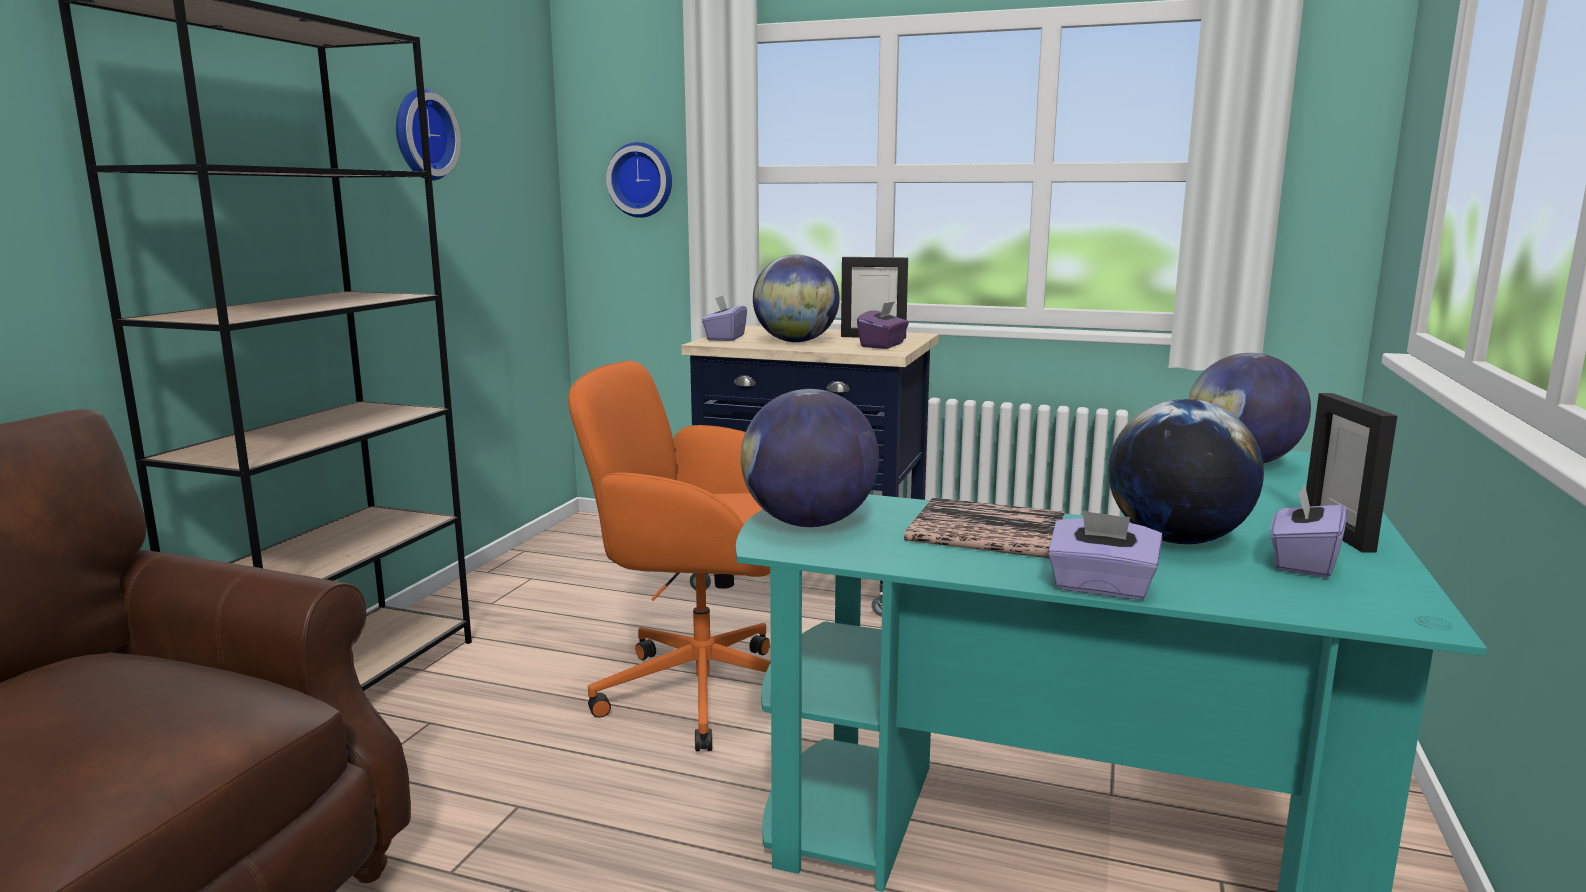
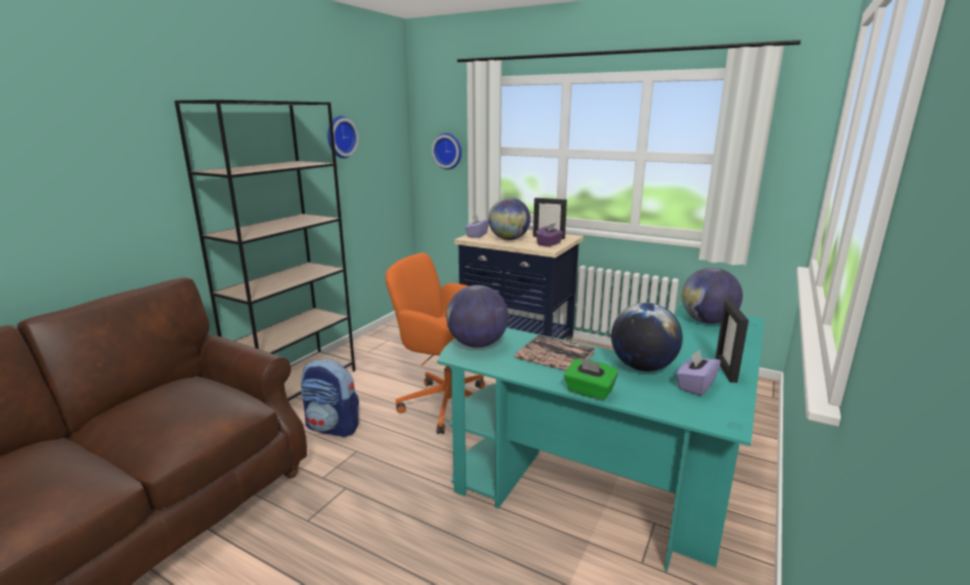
camera: 10 degrees right, 5 degrees up
(449, 761) = (333, 427): none -> backpack
(1101, 587) = (589, 392): purple tissue box -> green tissue box

